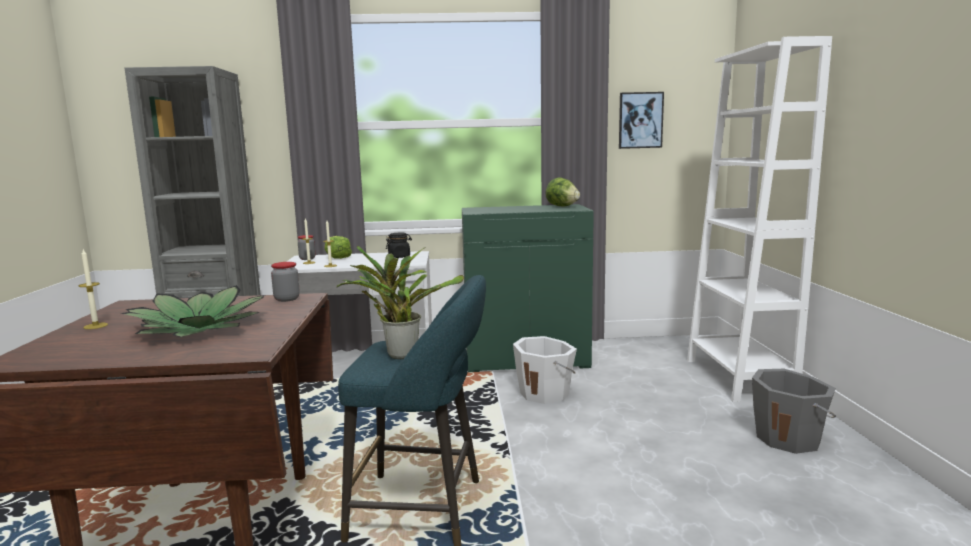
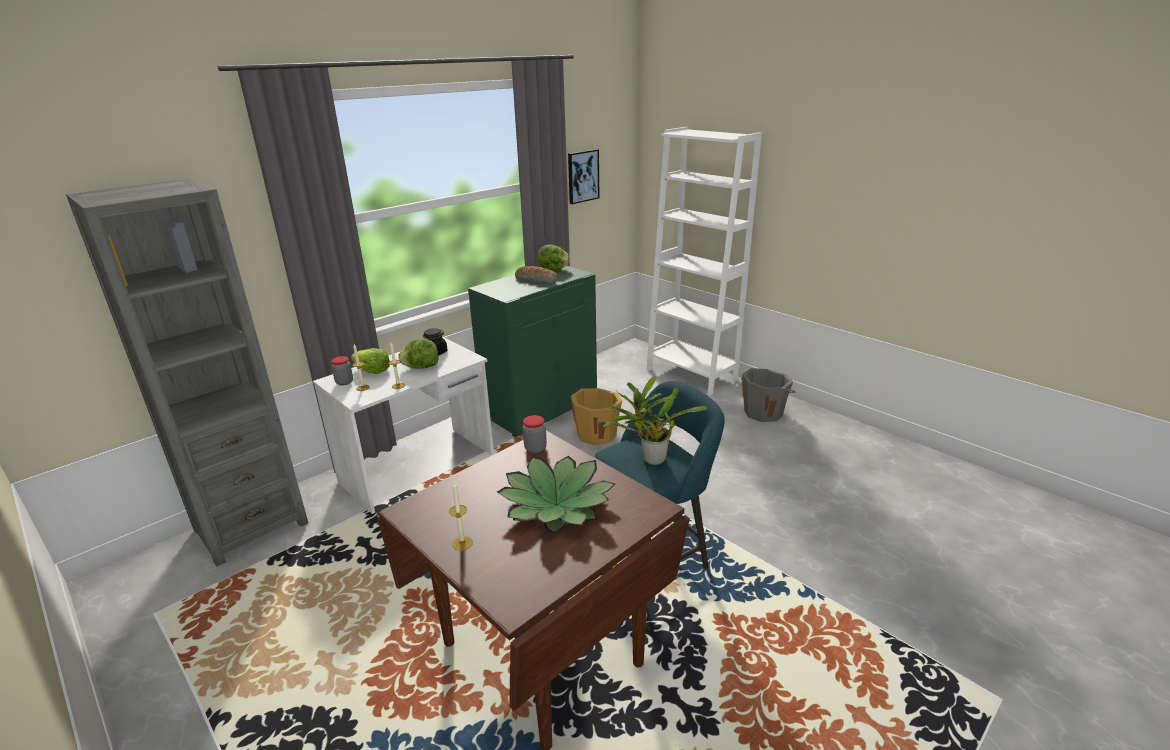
camera: 40 degrees left, 15 degrees up
(369, 261) = (421, 367): none -> lettuce
(528, 208) = (537, 280): none -> bread
(545, 393) = (597, 434): white bucket -> orange bucket

